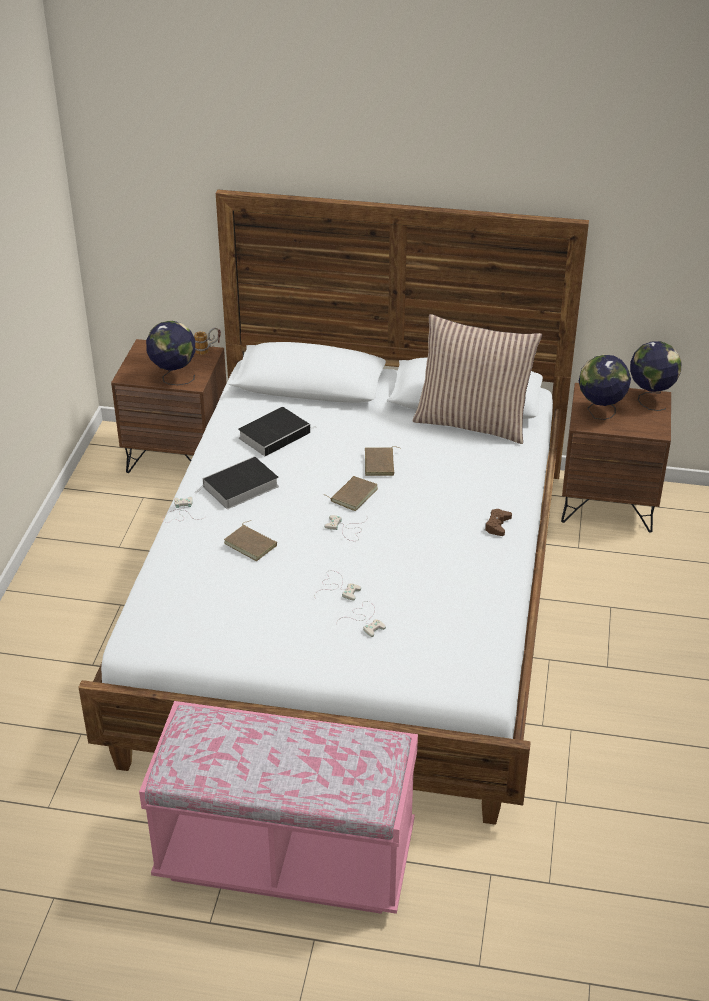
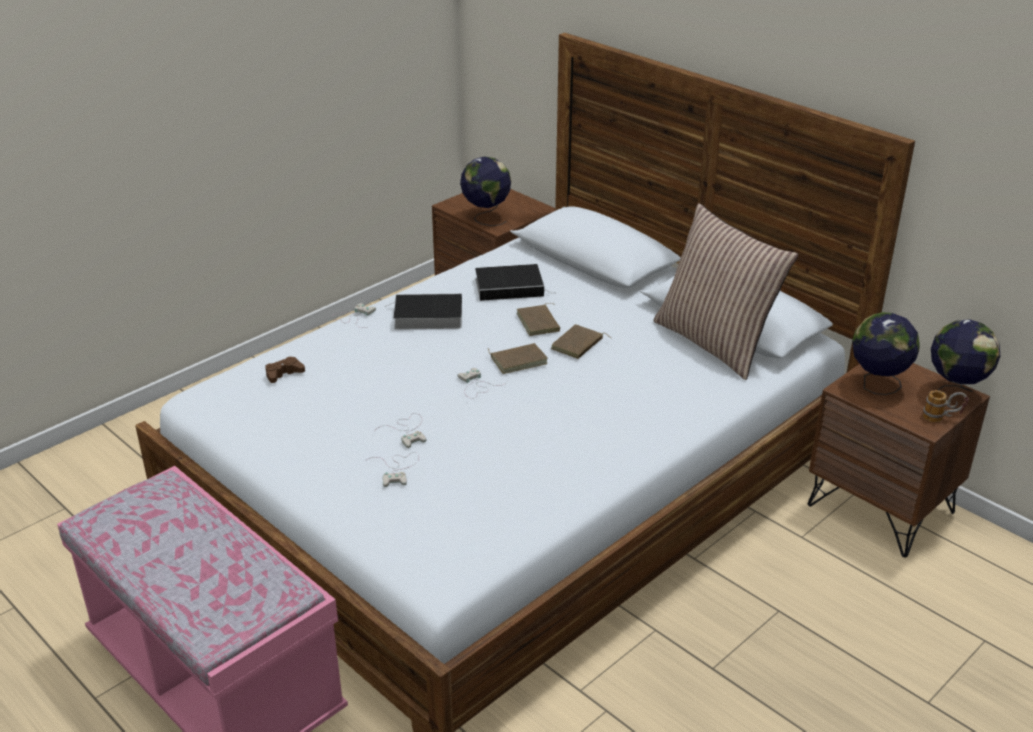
camera: 35 degrees right, 5 degrees down
(208, 349) = (541, 206): mug -> mug (942, 418)
(251, 544) = (376, 363): brown book -> brown book (539, 323)
(497, 525) = (629, 442): brown game controller -> brown game controller (284, 374)

